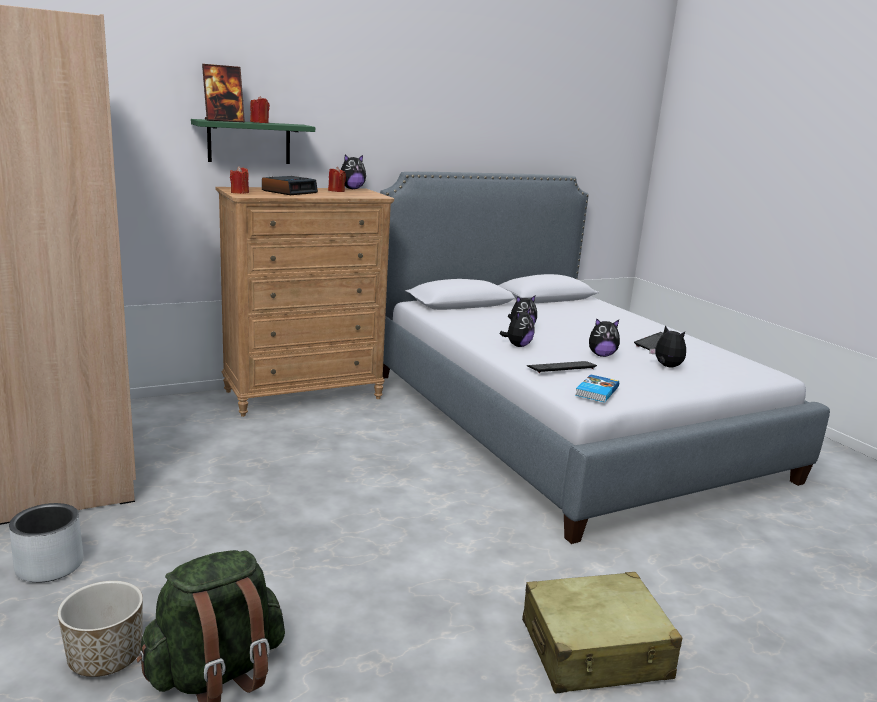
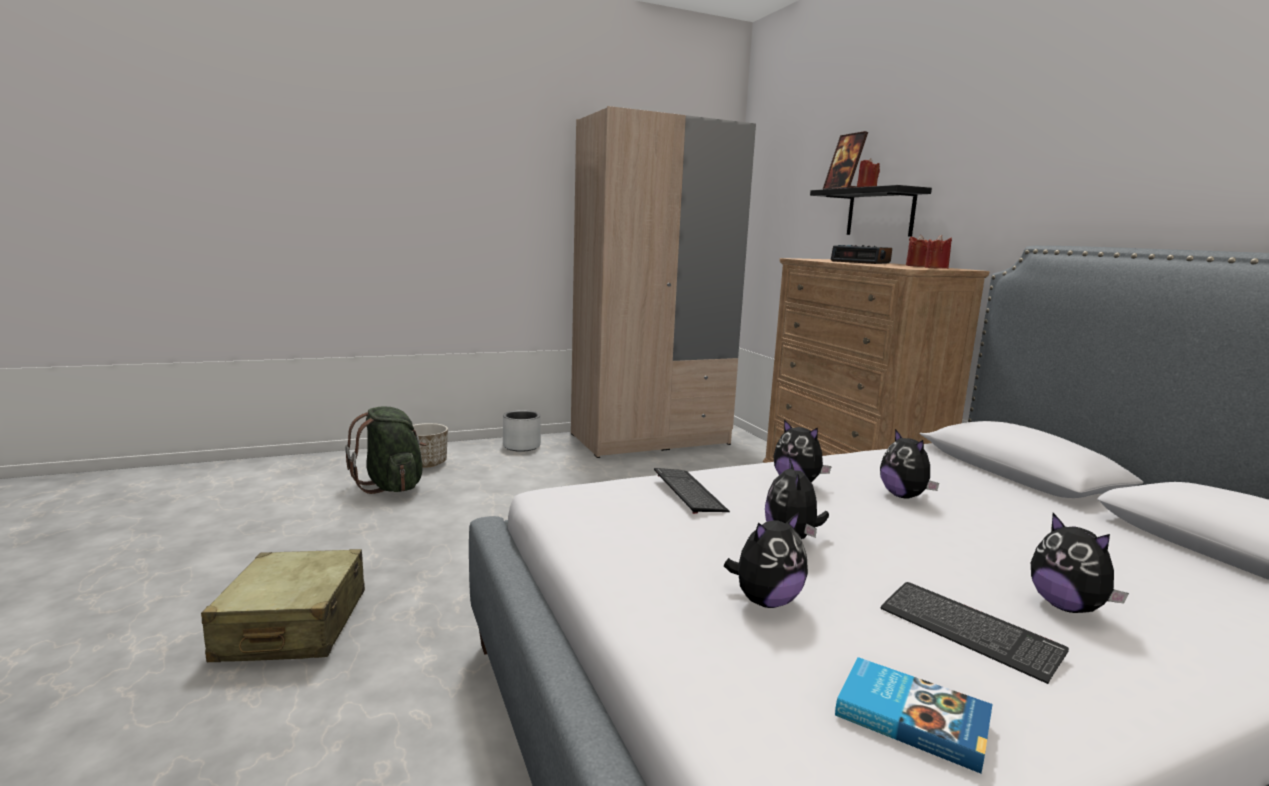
camera: 95 degrees right, 5 degrees down
(239, 192) = (814, 259): red candle -> red candle (936, 268)
(249, 142) = (880, 213): green shelf -> black shelf
(351, 189) = (956, 268): plush toy -> plush toy (1067, 607)
(596, 391) = (590, 501): book -> book (911, 717)

